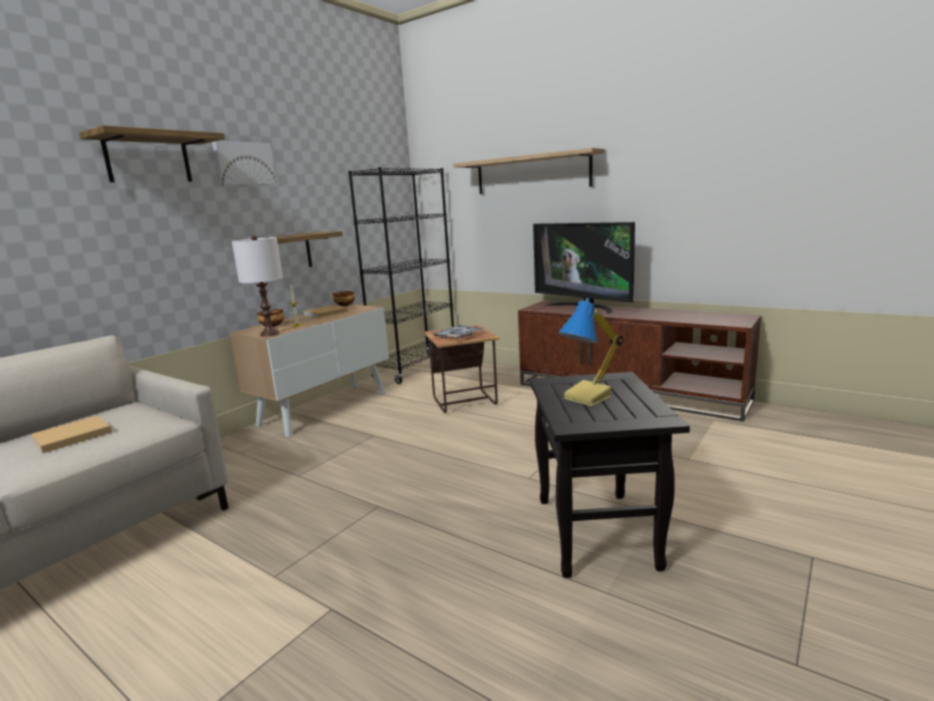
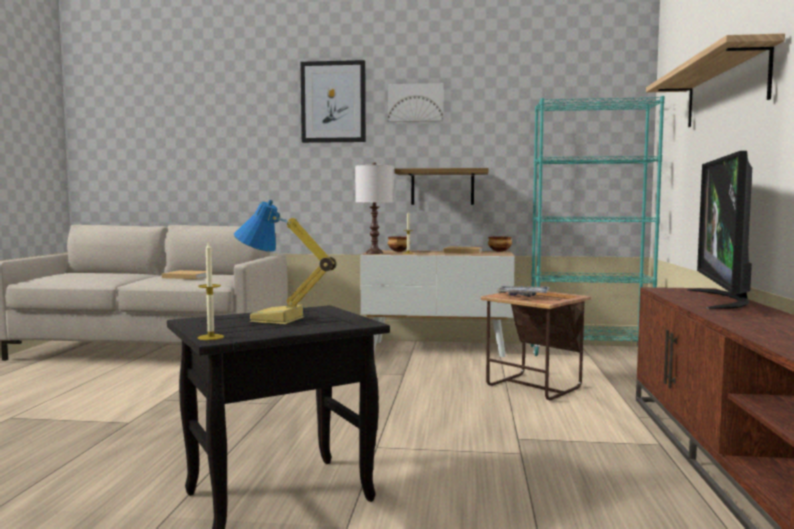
camera: 60 degrees right, 10 degrees down
(148, 159) = (333, 102): shelf -> picture
(416, 369) = (589, 352): black bookcase -> turquoise bookcase
(656, 420) = (211, 337): none -> candle

